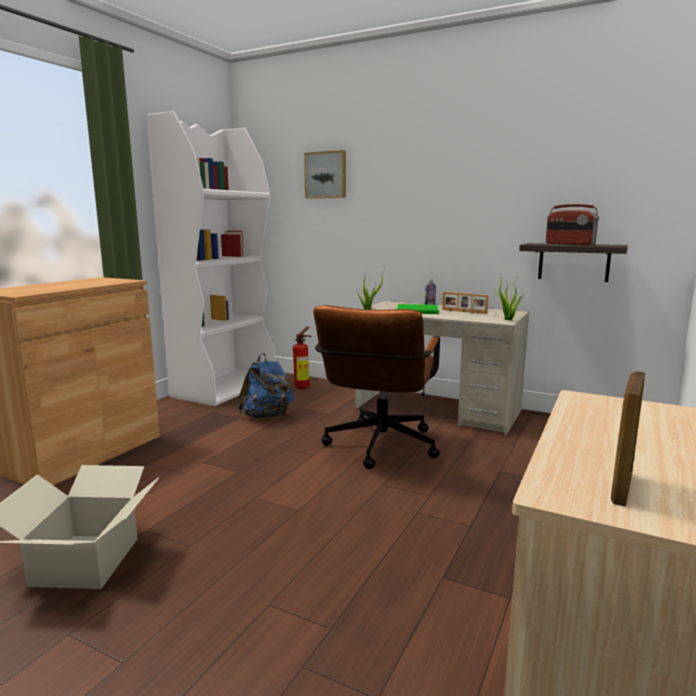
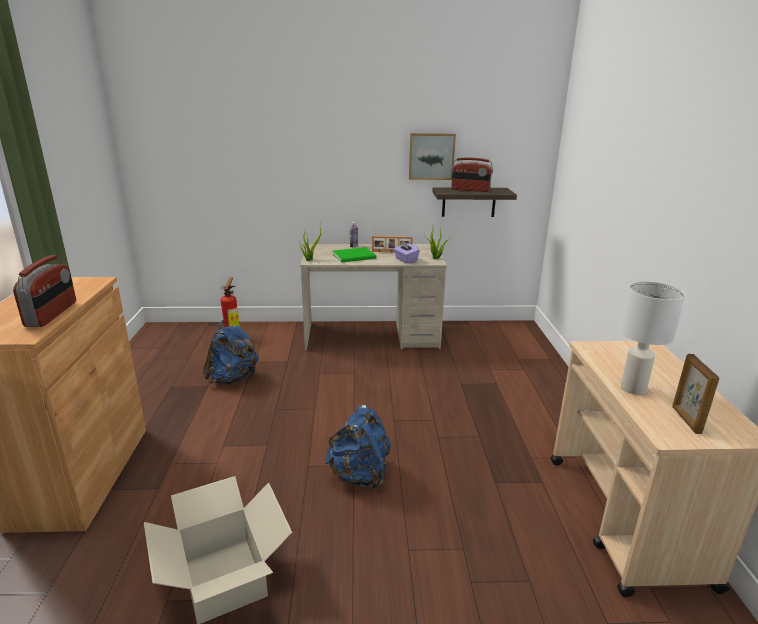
camera: 30 degrees left, 10 degrees up
(59, 288) = (52, 314): none -> radio
(225, 387) = (153, 353): white bookcase -> none
(294, 521) = (359, 475): none -> blue backpack
(326, 175) = (230, 120): picture -> picture (431, 156)
(378, 449) = (361, 388): brown office chair -> none
(469, 317) = (405, 260): none -> purple tissue box
(583, 441) = (633, 388): none -> white table lamp

